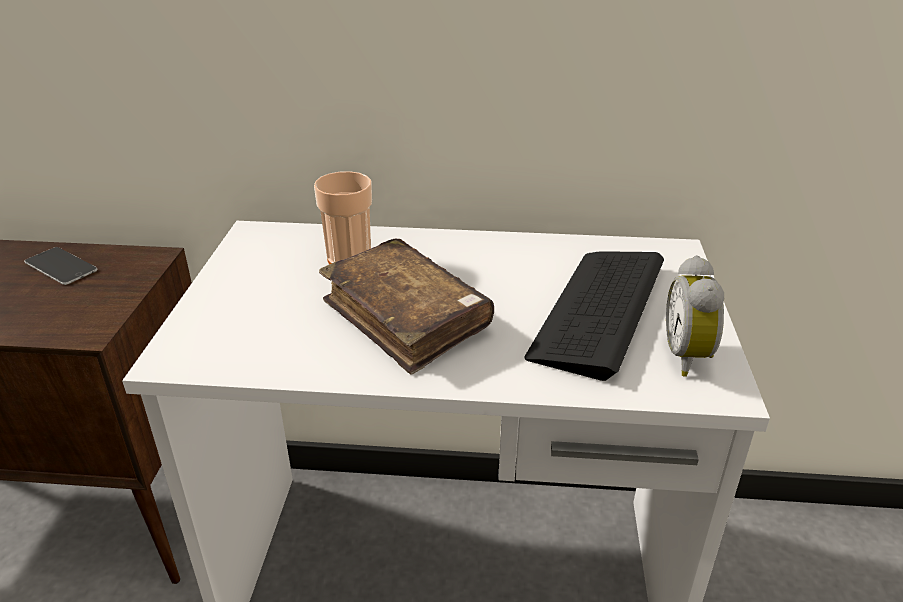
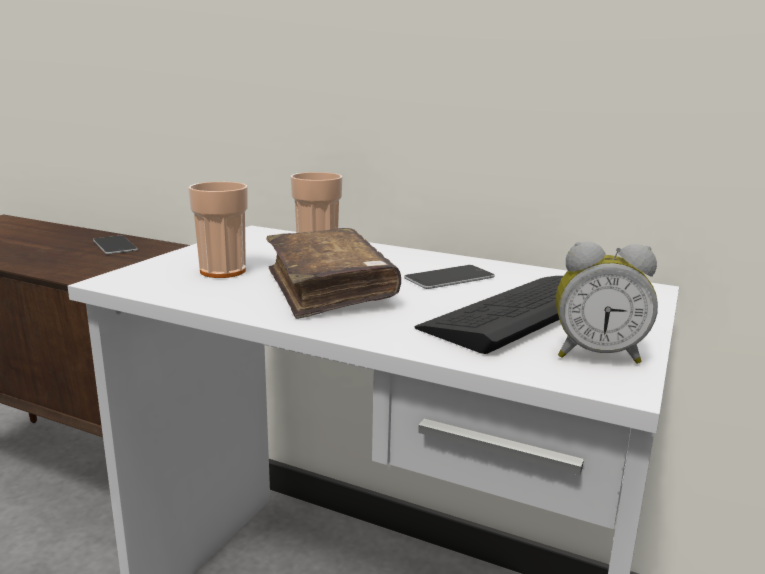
camera: 20 degrees right, 15 degrees down
(276, 314) = (223, 271): none -> cup
(504, 272) = (449, 277): none -> phone
(689, 357) = (596, 354): alarm clock -> alarm clock turned 105 degrees counterclockwise

